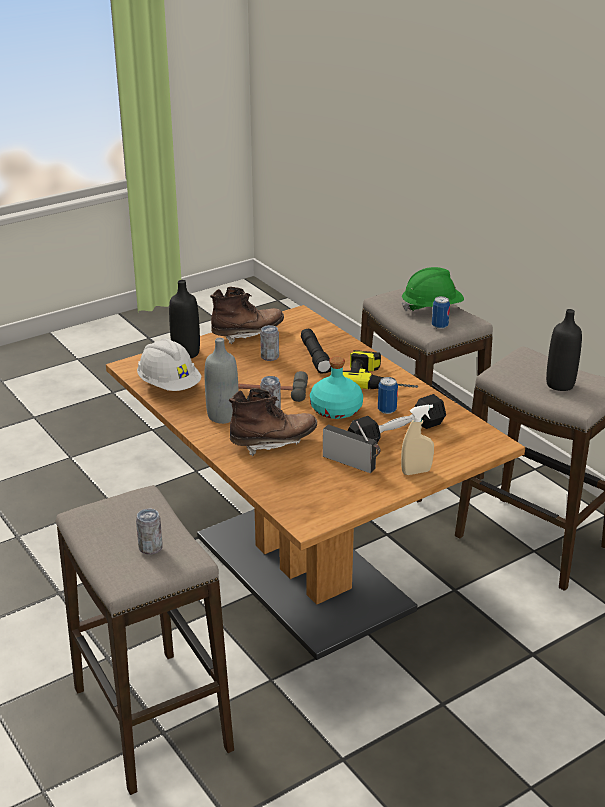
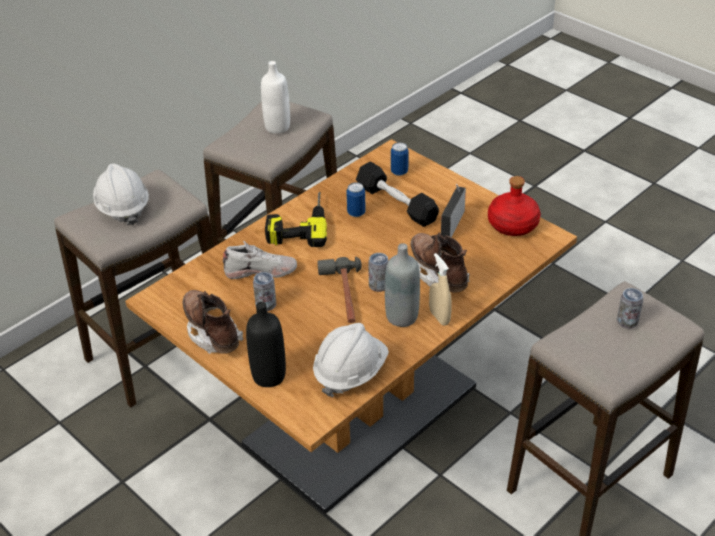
camera: 100 degrees left, 10 degrees up
(316, 358) = (260, 270): black flashlight -> white shoe
(335, 501) = (513, 225): none -> red bottle
(336, 410) = (365, 243): turquoise bottle -> none
(416, 472) = (451, 188): beige spray bottle -> beige spray bottle (439, 317)
(431, 308) = (122, 208): green hard hat -> white hard hat
(439, 326) = (170, 197): can -> can (399, 172)
(560, 384) = (277, 127): black bottle -> white bottle

